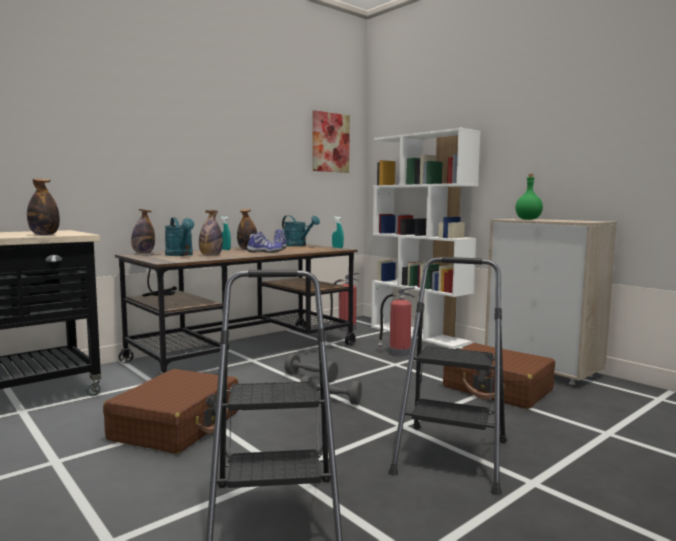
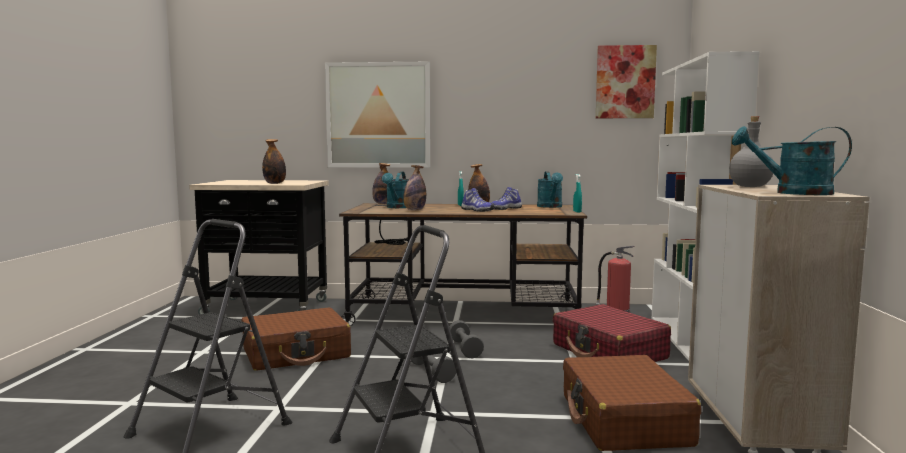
camera: 45 degrees right, 0 degrees up
(126, 156) = (378, 115): none -> picture
(398, 353) = (609, 352): fire extinguisher -> red suitcase
(528, 219) = (750, 187): green bottle -> grey bottle
(581, 221) = (793, 193): none -> turquoise watering can

